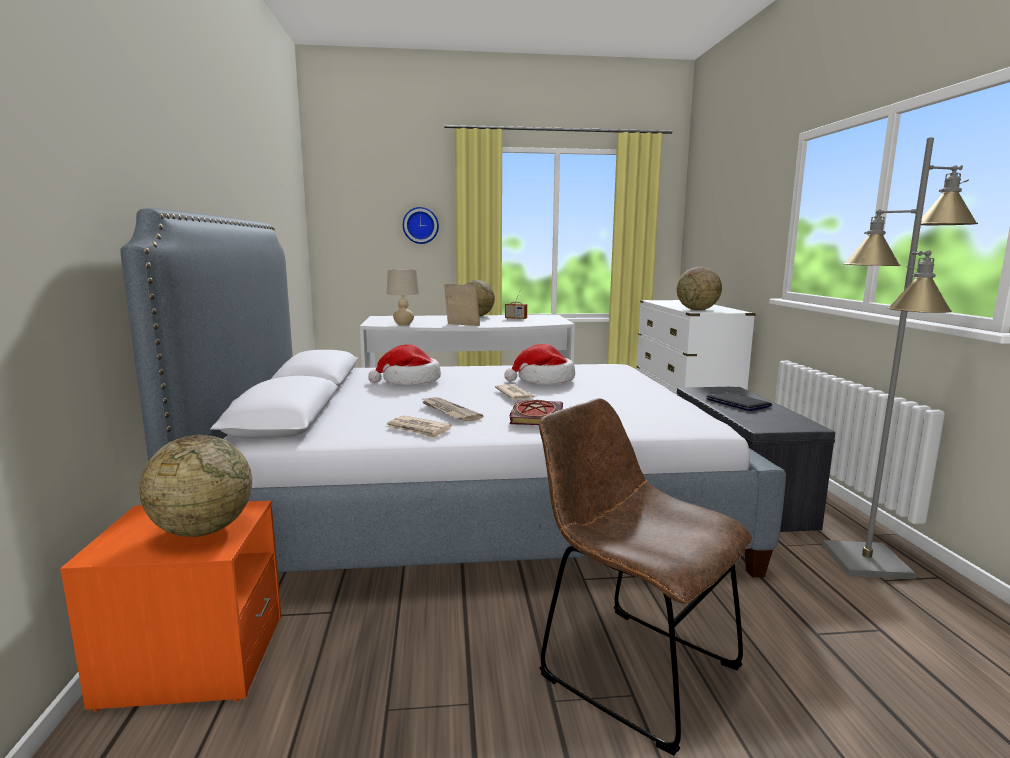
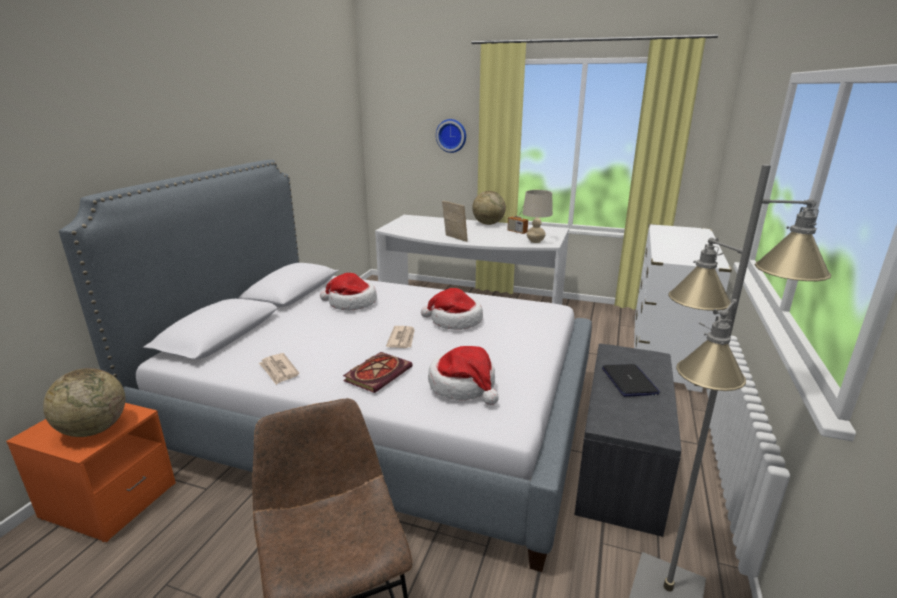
camera: 25 degrees right, 10 degrees up
(404, 325) = (409, 233): beige table lamp -> beige table lamp (535, 241)
(449, 411) = (326, 351): newspaper -> none
(633, 410) = (463, 386): none -> hat
(697, 310) = (673, 254): globe -> none

